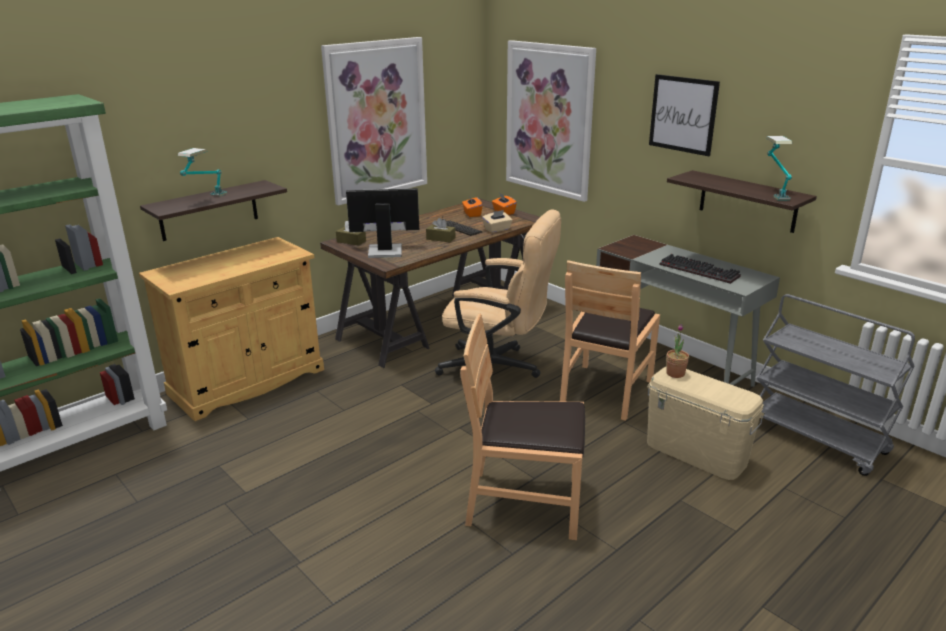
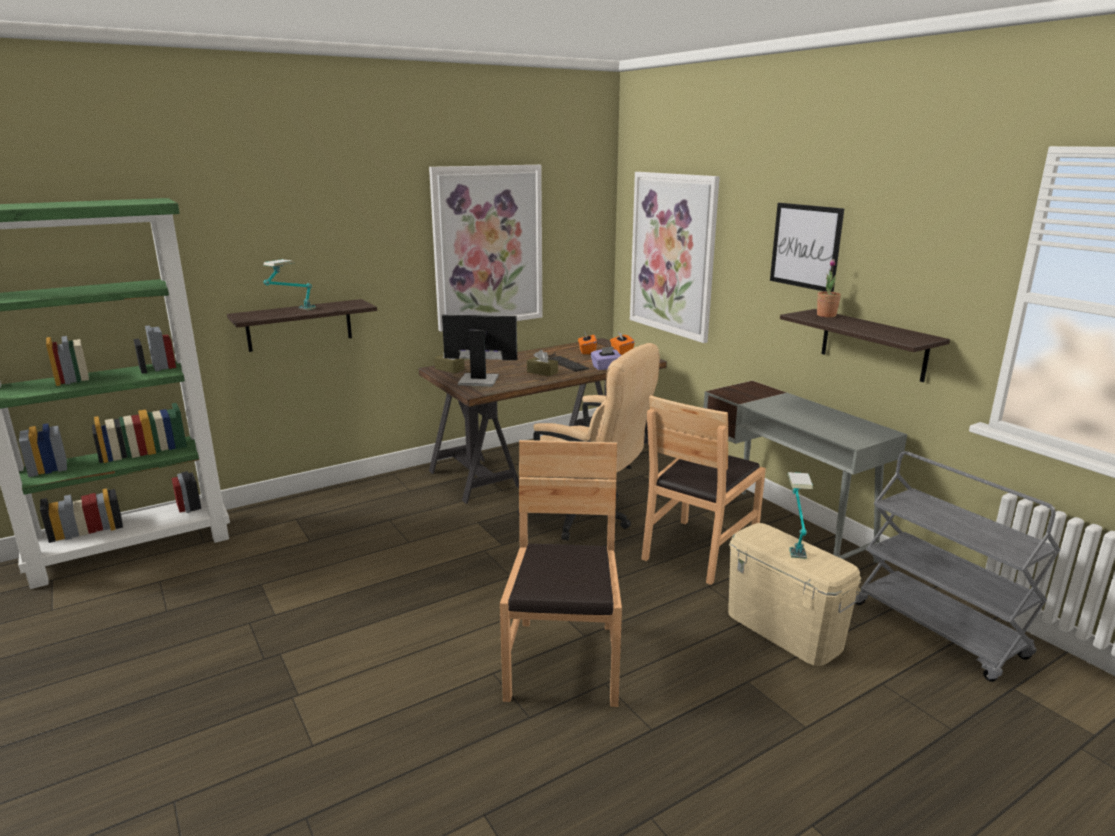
camera: 10 degrees right, 5 degrees down
(247, 382) = (325, 504): beige cabinet -> none
(497, 229) = (606, 367): beige tissue box -> purple tissue box
(525, 502) = (564, 661): brown chair -> brown chair turned 75 degrees clockwise
(675, 373) = (762, 533): potted plant -> potted plant (826, 315)
(701, 270) = (814, 420): keyboard -> none
(773, 193) = (898, 333): table lamp -> table lamp (794, 541)

